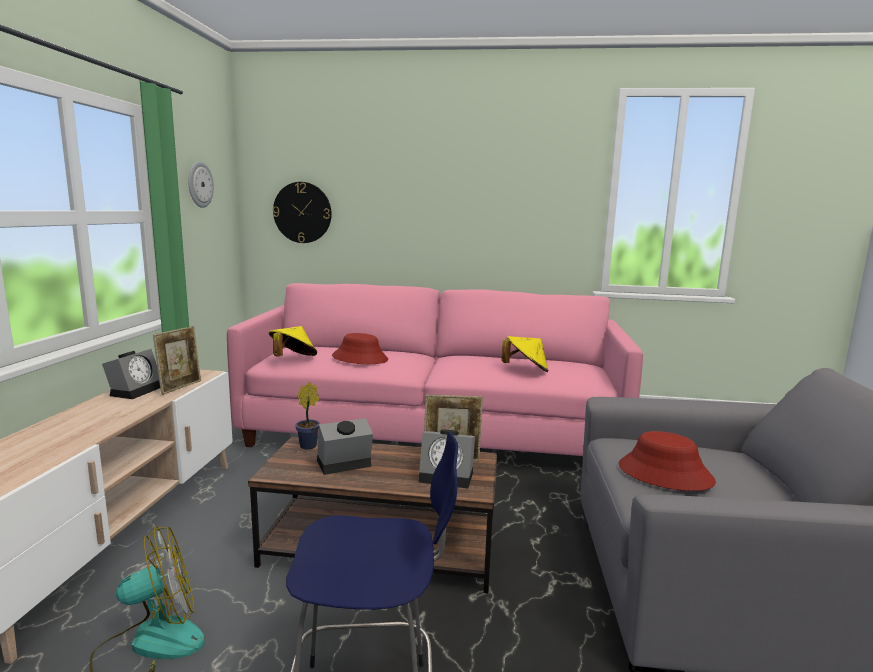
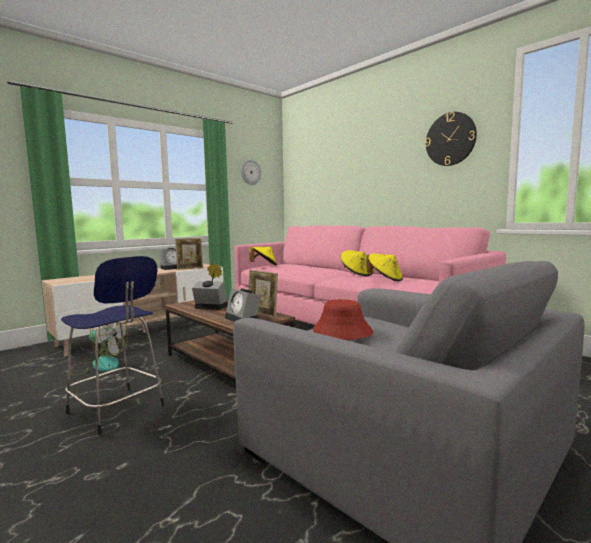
camera: 40 degrees right, 5 degrees down
(302, 212) = (311, 185): wall clock -> wall clock (450, 139)
(360, 358) = (298, 268): red hat -> none
(470, 363) = (357, 274): none -> yellow hat

